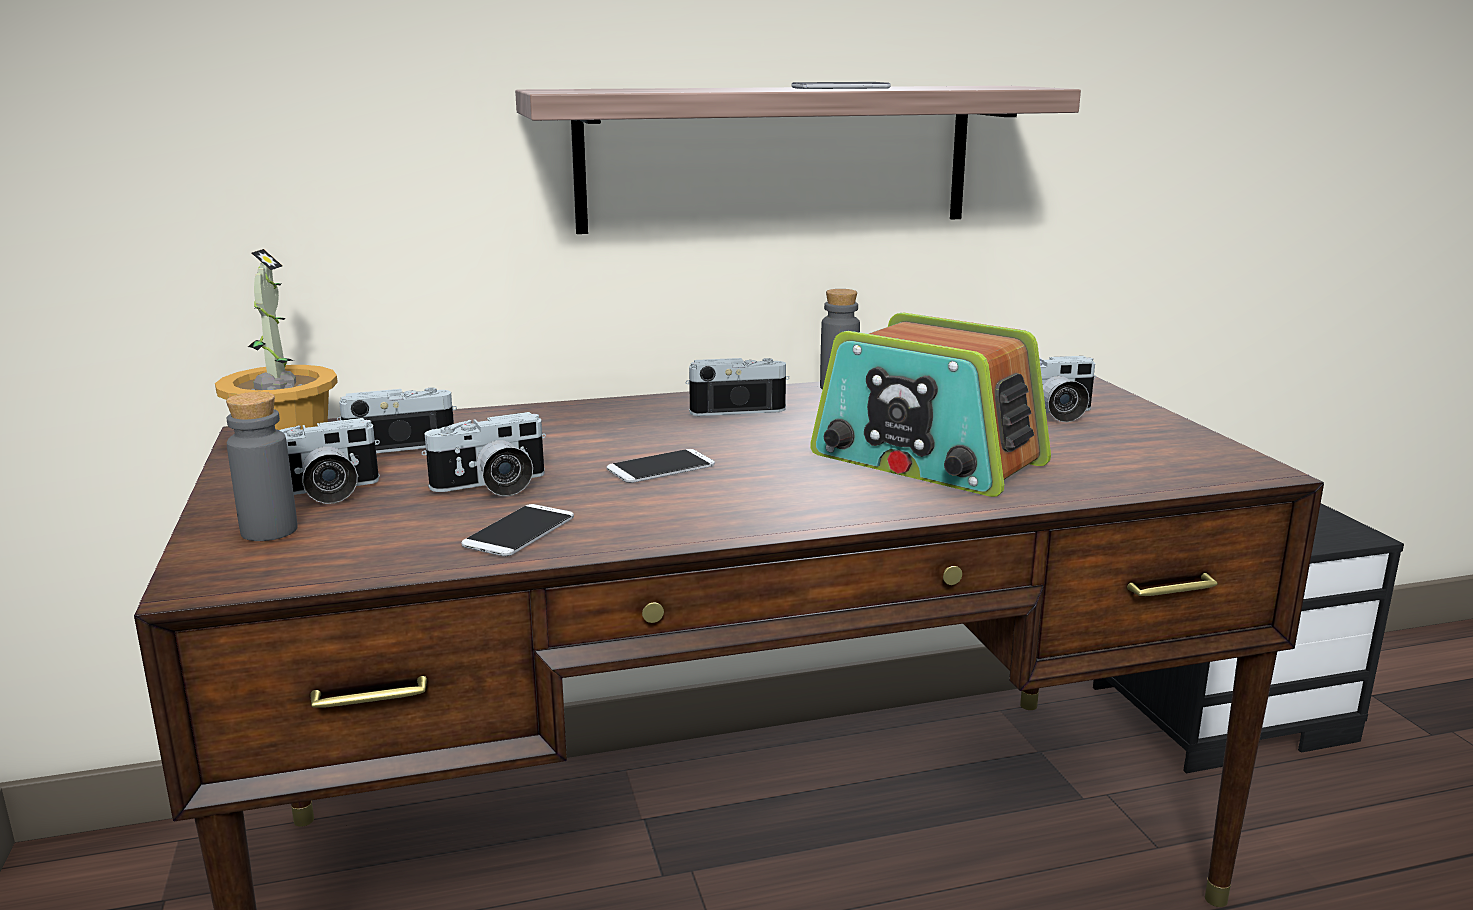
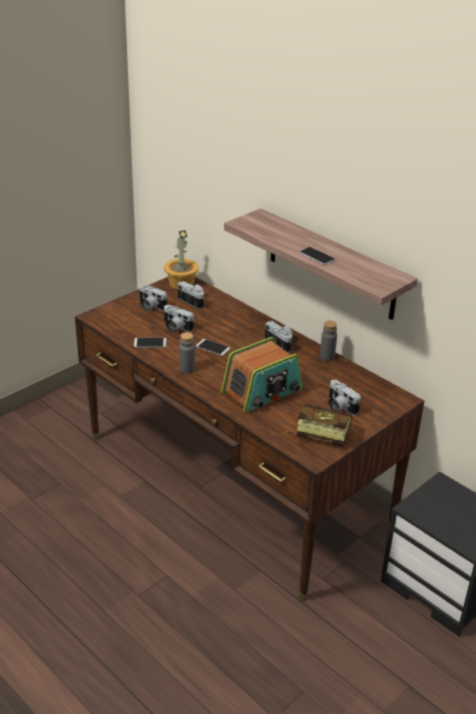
camera: 60 degrees right, 15 degrees up
(269, 531) = (123, 310): grey bottle -> grey bottle (187, 369)
(927, 460) = (262, 391): radio -> radio turned 135 degrees counterclockwise
(1148, 449) = (317, 434): none -> book

